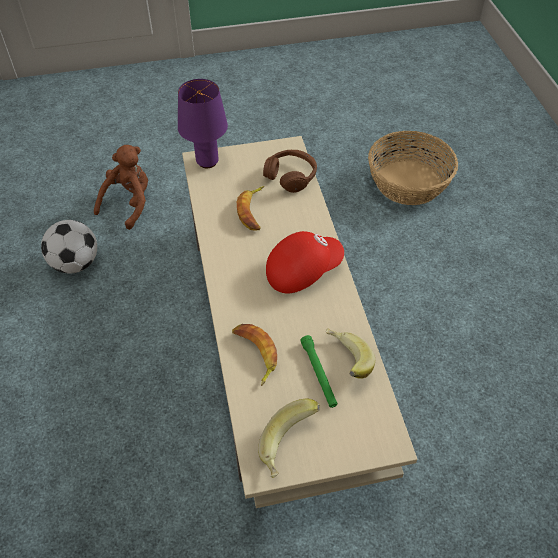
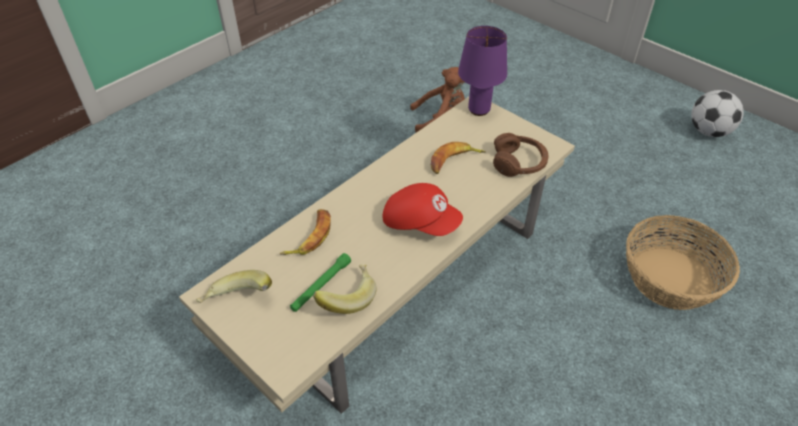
camera: 55 degrees right, 5 degrees down
(76, 263) = (361, 127): football -> football (708, 131)

